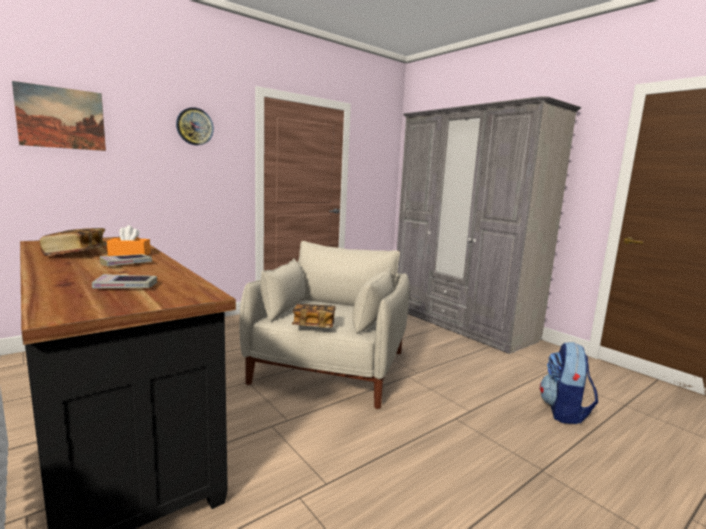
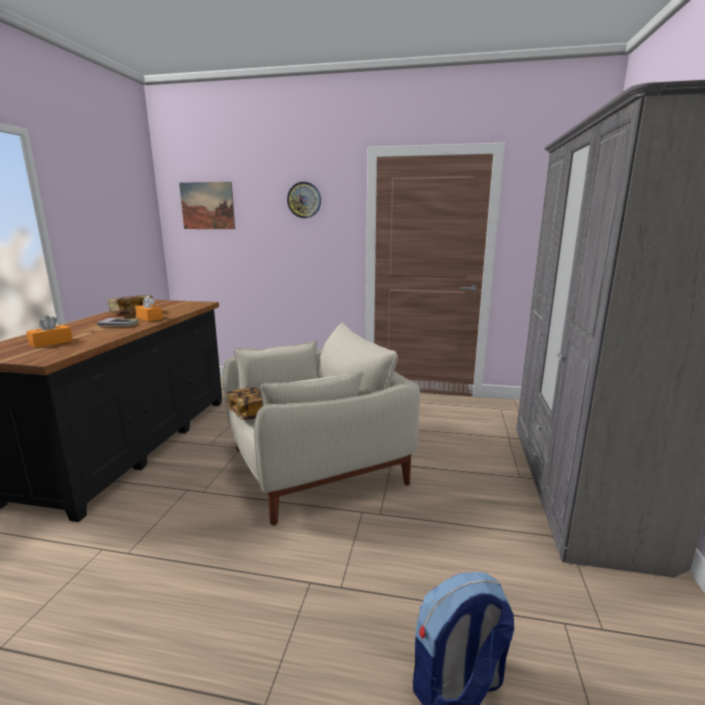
camera: 50 degrees right, 5 degrees up
(126, 287) = (51, 343): book -> orange tissue box

